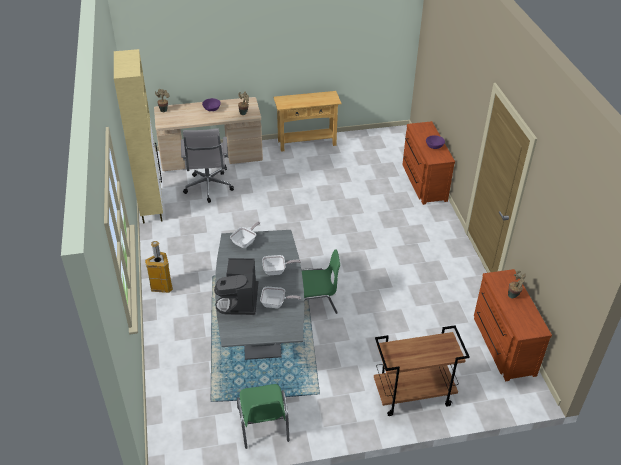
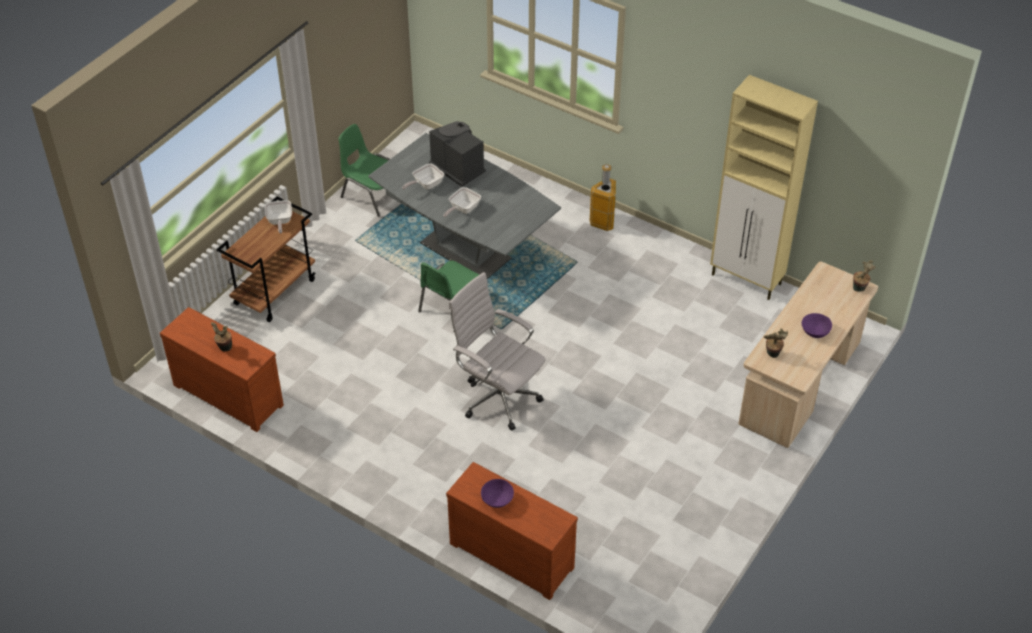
camera: 135 degrees right, 5 degrees up
(208, 188) = (733, 343): white office chair -> white office chair (497, 397)
(245, 242) = (527, 214): frying pan -> frying pan (279, 222)
(307, 143) = (734, 502): beige console table -> none

